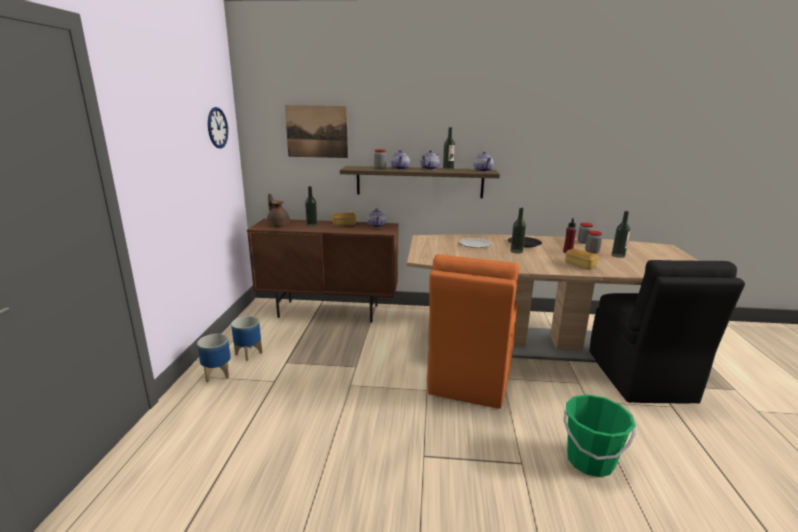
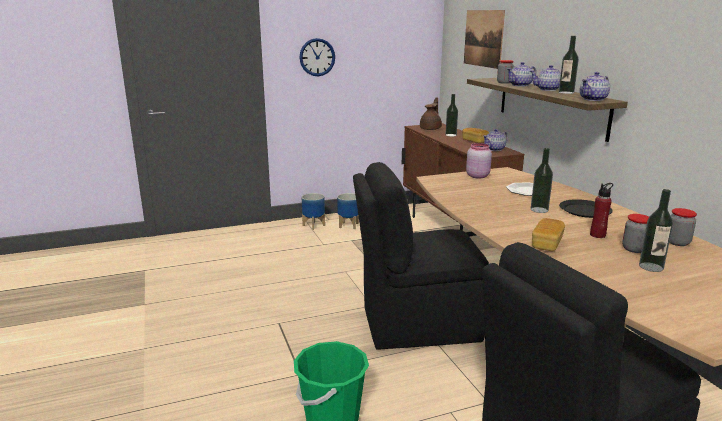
camera: 65 degrees right, 0 degrees up
(217, 128) = (403, 31): wall clock -> wall clock (317, 57)
(427, 246) = (477, 176): none -> pink jar
(470, 377) = (417, 324): orange chair -> black chair

